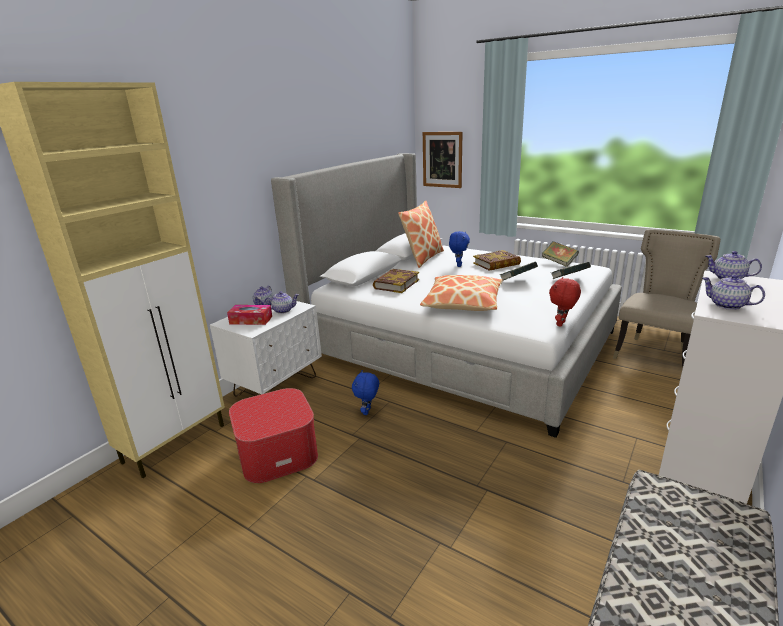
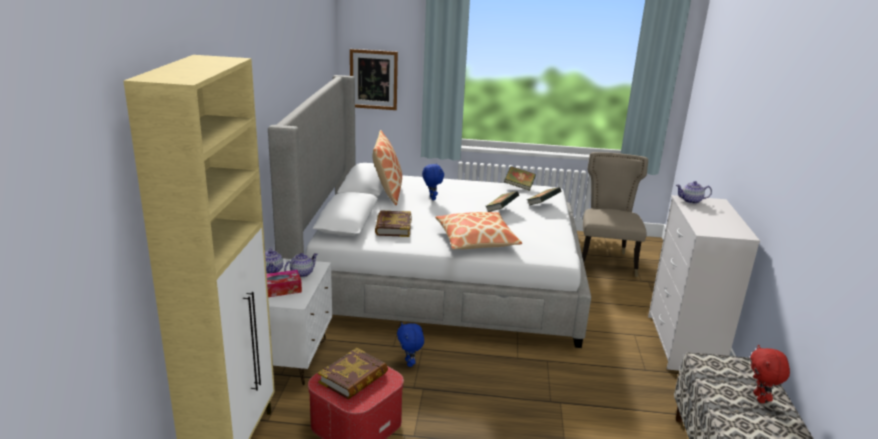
camera: 30 degrees left, 0 degrees up
(496, 264) = (466, 193): book -> book (353, 378)
(561, 324) = (571, 249): red plush toy -> red plush toy (760, 398)
(726, 305) = (707, 224): teapot -> none

